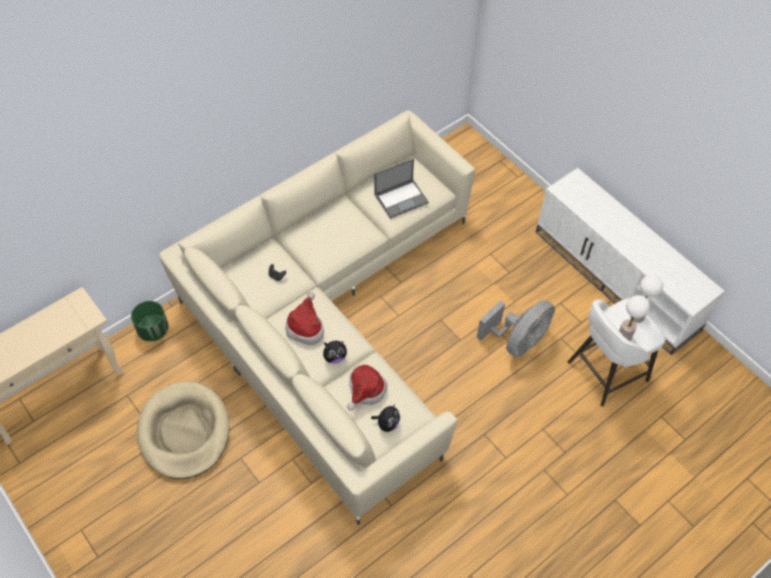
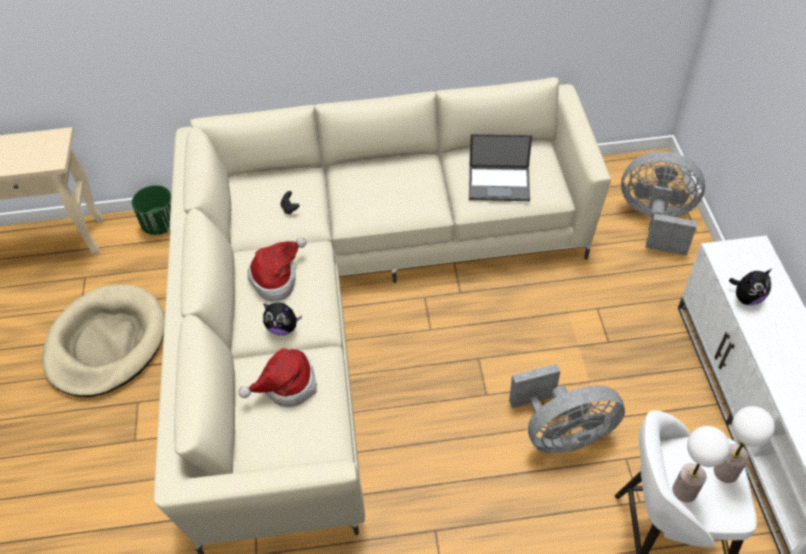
camera: 35 degrees right, 5 degrees down
(387, 424) = (281, 440): plush toy -> plush toy (746, 298)
(490, 179) = (656, 221): none -> grey fan

